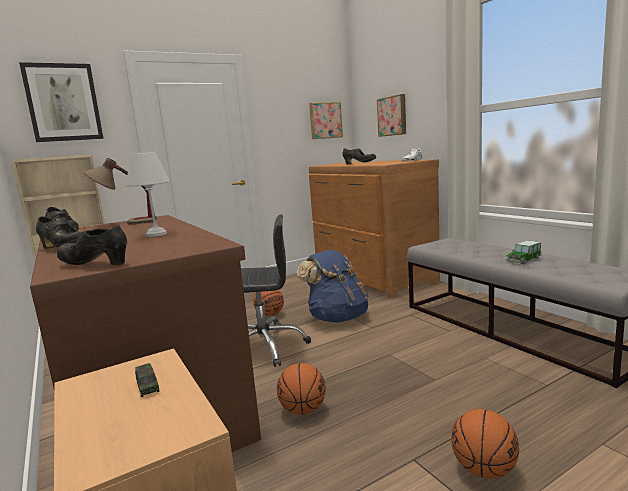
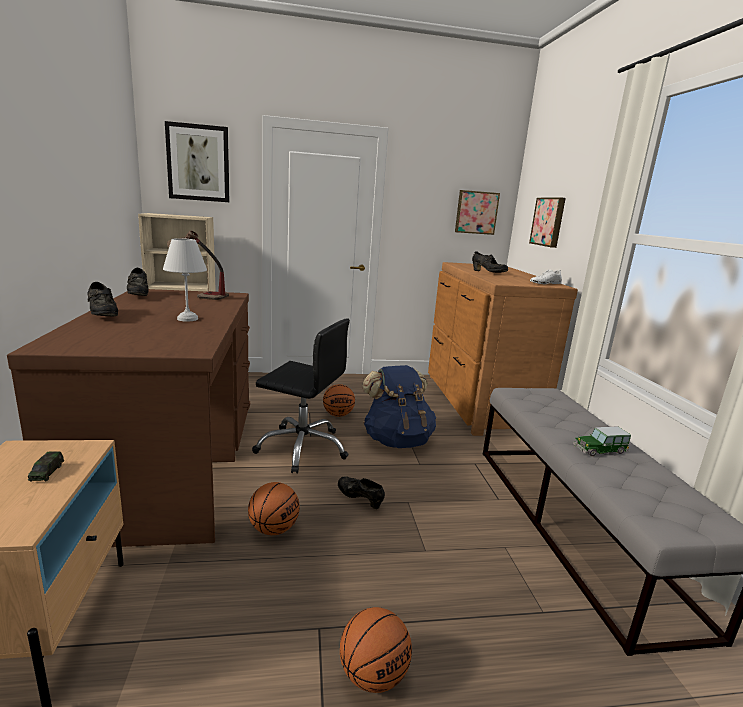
camera: 20 degrees right, 5 degrees up
(95, 264) = (81, 344): black shoe -> black shoe (360, 499)

